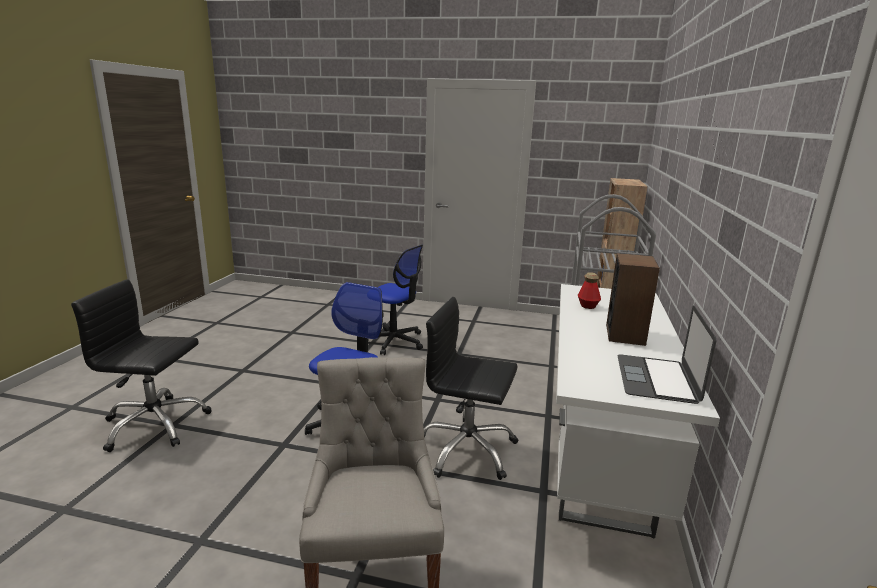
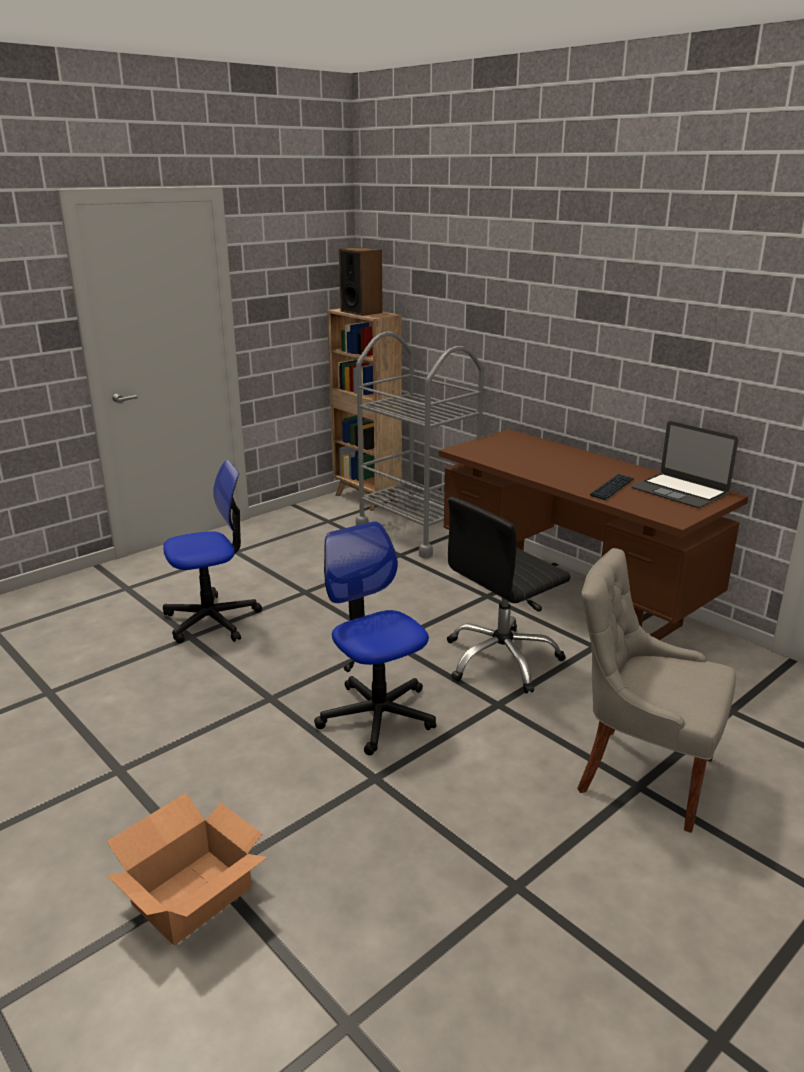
camera: 55 degrees left, 5 degrees up
(155, 424) = (190, 896): black office chair -> cardboard box
(588, 306) = (512, 460): bottle -> none
(600, 457) = (571, 601): white desk -> brown desk
(602, 349) = (612, 488): none -> keyboard
(625, 334) = (590, 471): speaker -> speaker (361, 312)

